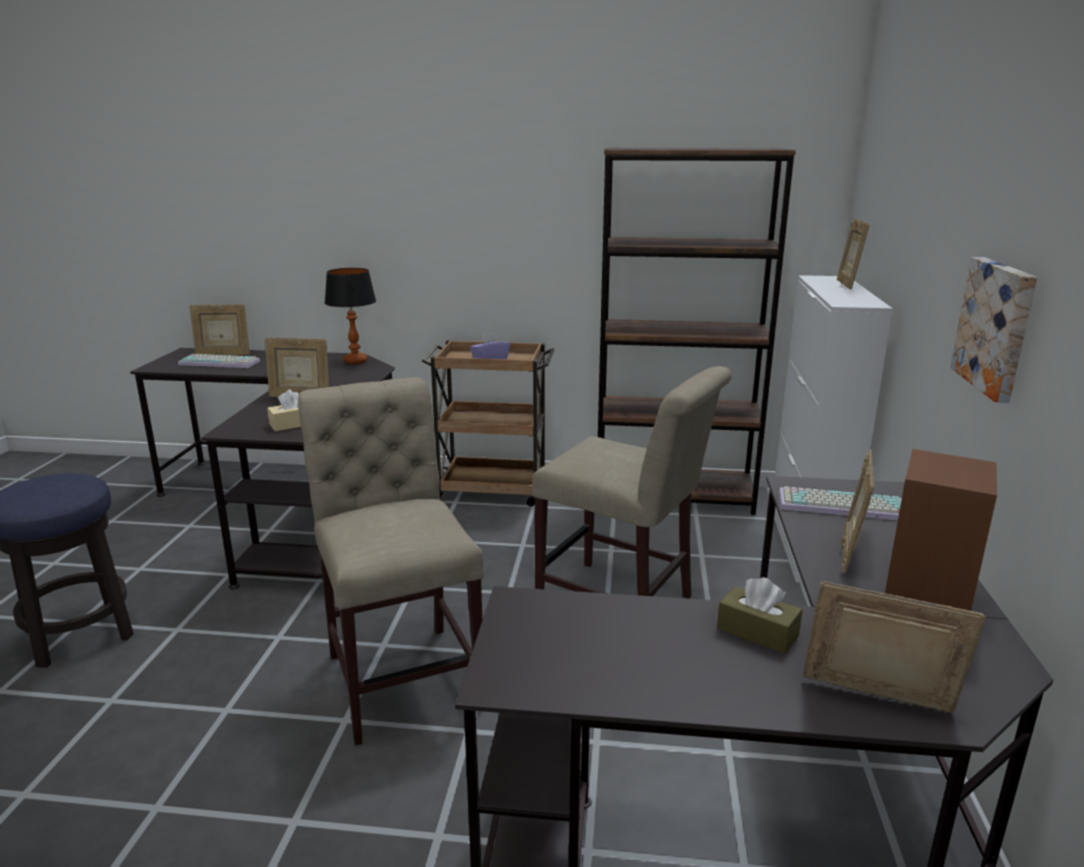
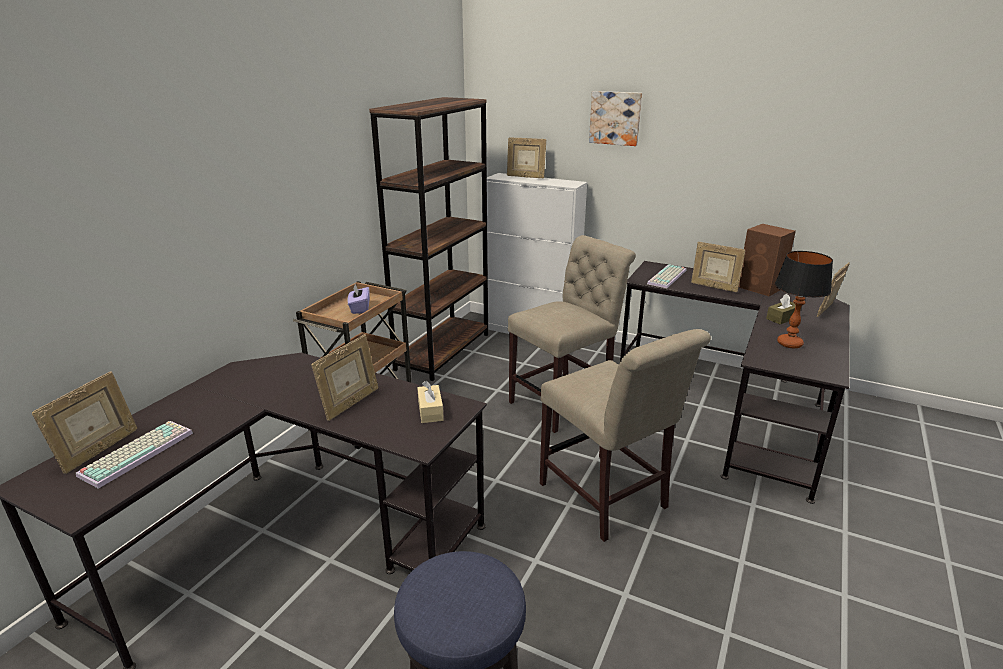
camera: 70 degrees left, 5 degrees up
(355, 361) = (255, 368): table lamp -> table lamp (789, 343)
(402, 674) = (607, 499): beige chair -> beige chair turned 120 degrees counterclockwise
(997, 326) = (712, 174): picture -> picture (615, 118)

